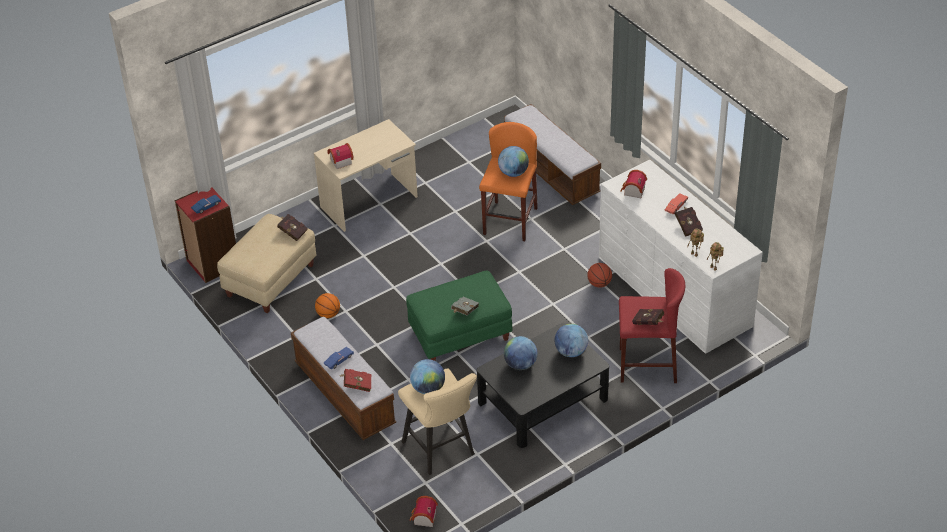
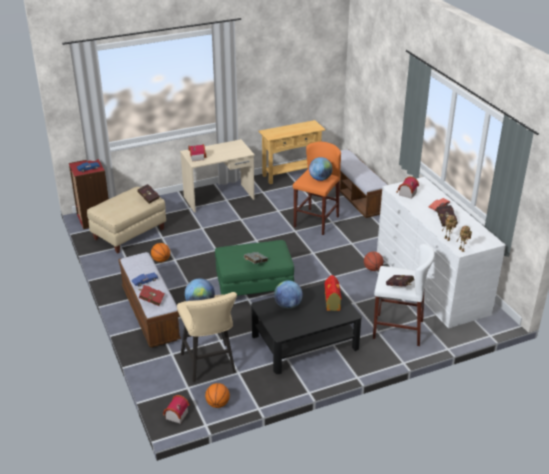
camera: 10 degrees right, 10 degrees down
(455, 145) = (291, 174): none -> beige console table
(466, 496) = (217, 404): none -> basketball
(571, 352) = (332, 302): globe -> toy house
(647, 365) = (398, 329): red stool -> white stool

